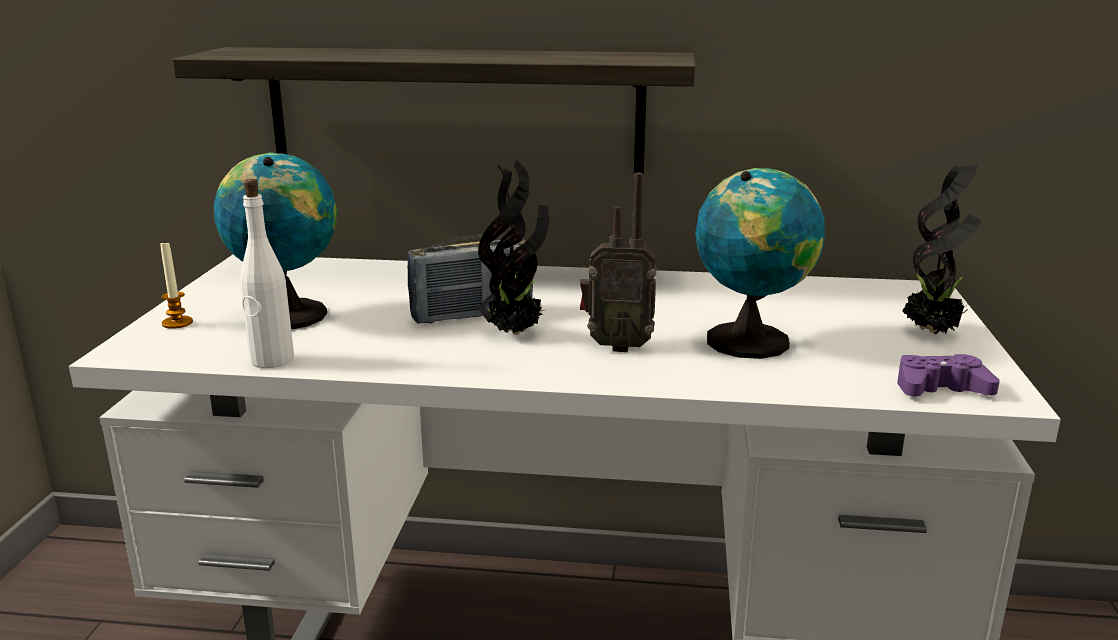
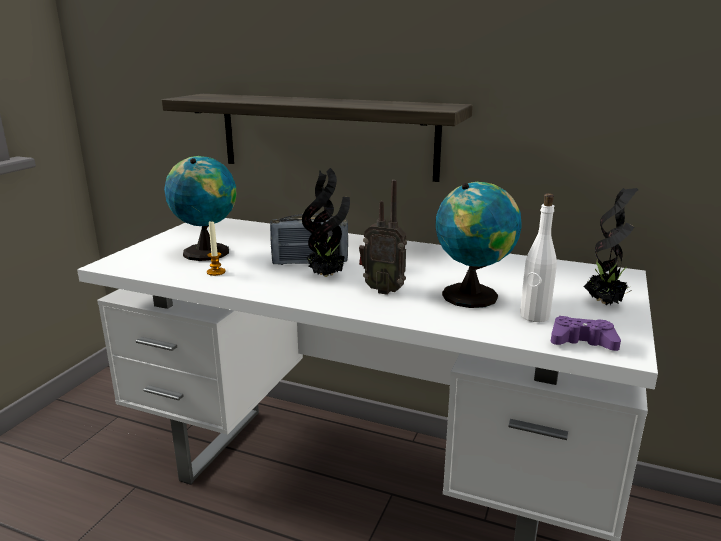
camera: 15 degrees right, 0 degrees up
(177, 323) = (146, 251): candle -> candle (216, 272)
(271, 360) = (180, 277): white bottle -> white bottle (534, 316)

